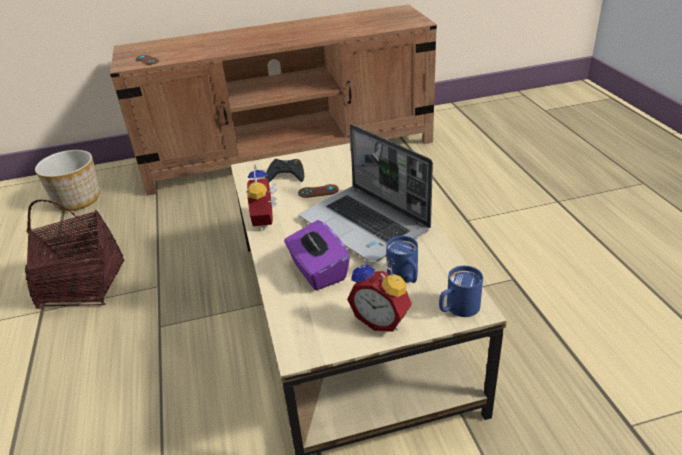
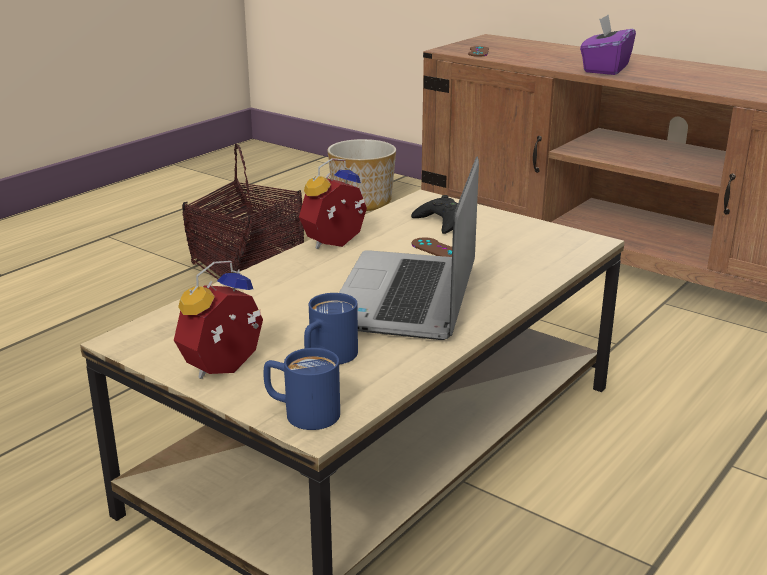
camera: 50 degrees right, 10 degrees down
(318, 271) = (277, 302): purple tissue box -> purple tissue box (605, 69)
(382, 320) = (227, 369): alarm clock -> alarm clock turned 45 degrees clockwise

